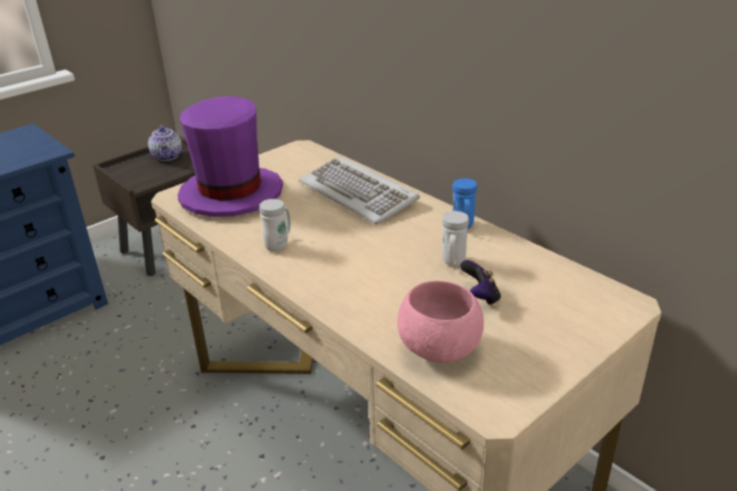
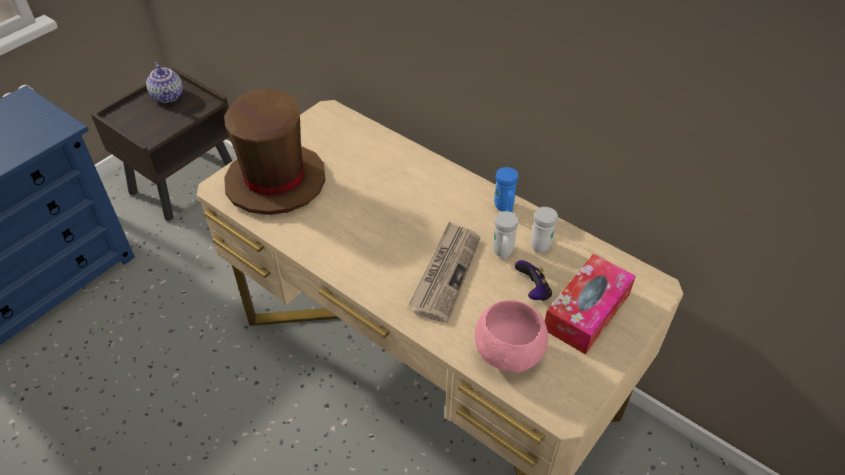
camera: 10 degrees left, 15 degrees up
(231, 194) = (275, 181): purple hat -> brown hat
(279, 244) = (340, 243): white mug -> white mug (542, 243)
(359, 193) = (399, 172): keyboard -> none
(385, 275) = (445, 273): none -> newspaper
(540, 319) = (586, 312): none -> tissue box

